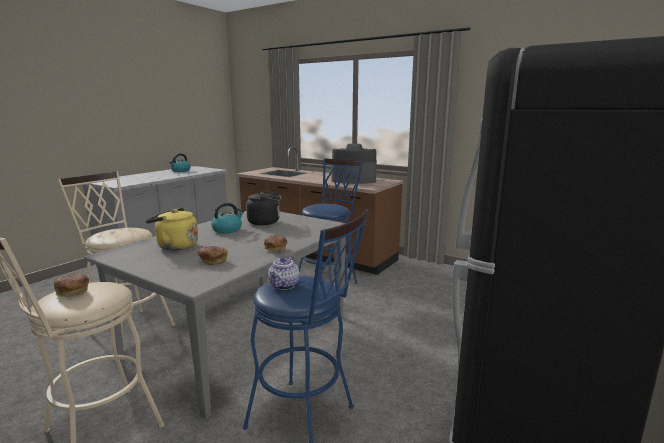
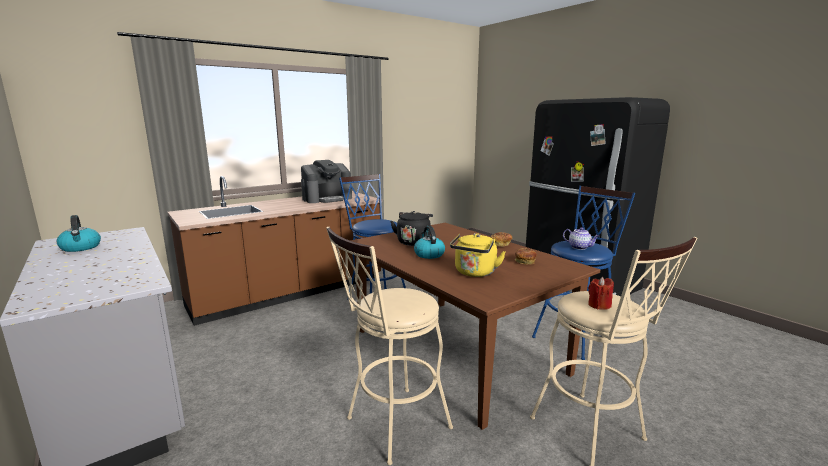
camera: 70 degrees left, 0 degrees up
(73, 292) = (599, 305): bread -> red candle
(241, 337) = (455, 351): grey dining table -> brown dining table
(353, 180) = (327, 198): coffee machine -> coffee machine turned 150 degrees counterclockwise

